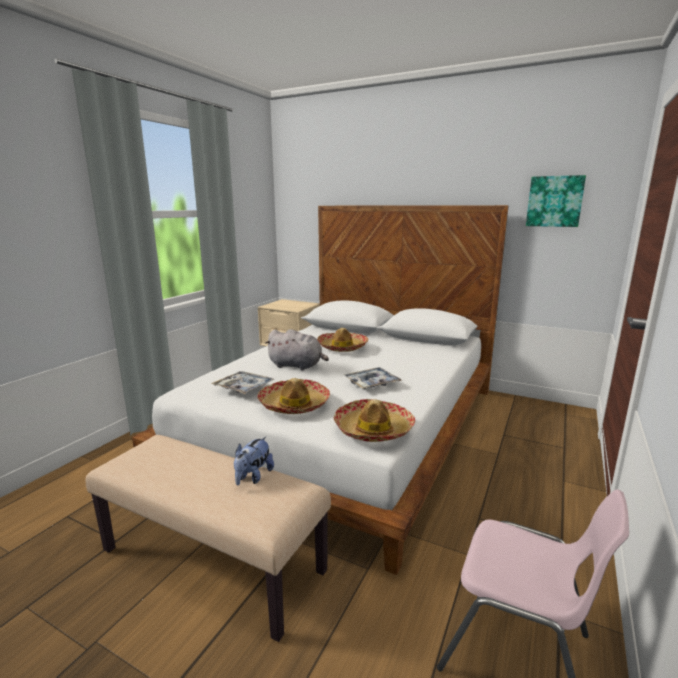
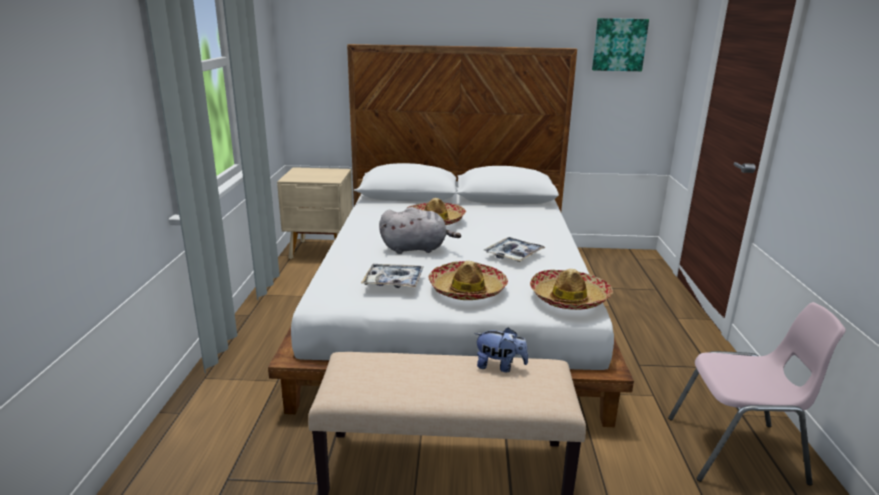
camera: 25 degrees left, 5 degrees up
(253, 477) = (499, 366): plush toy -> plush toy turned 75 degrees counterclockwise

